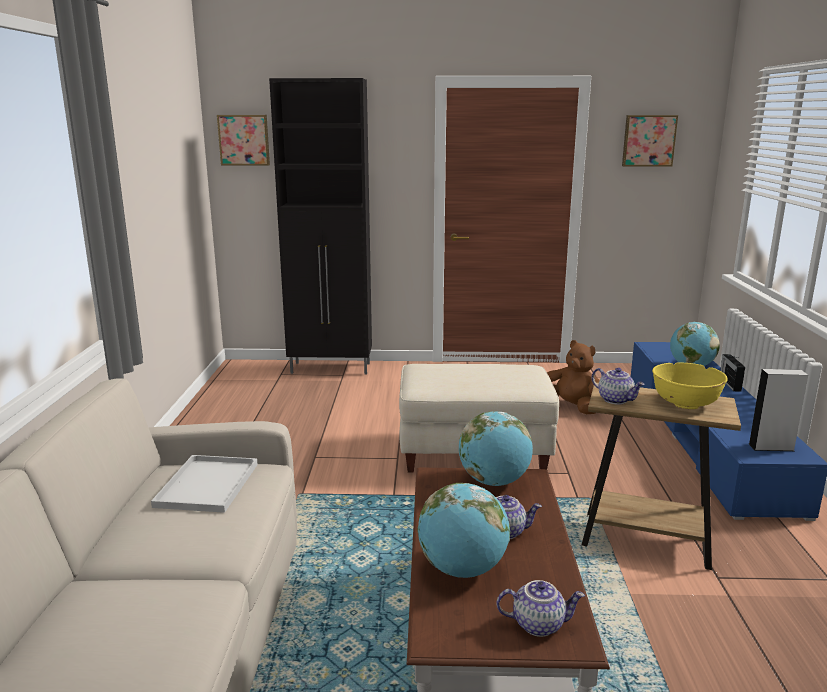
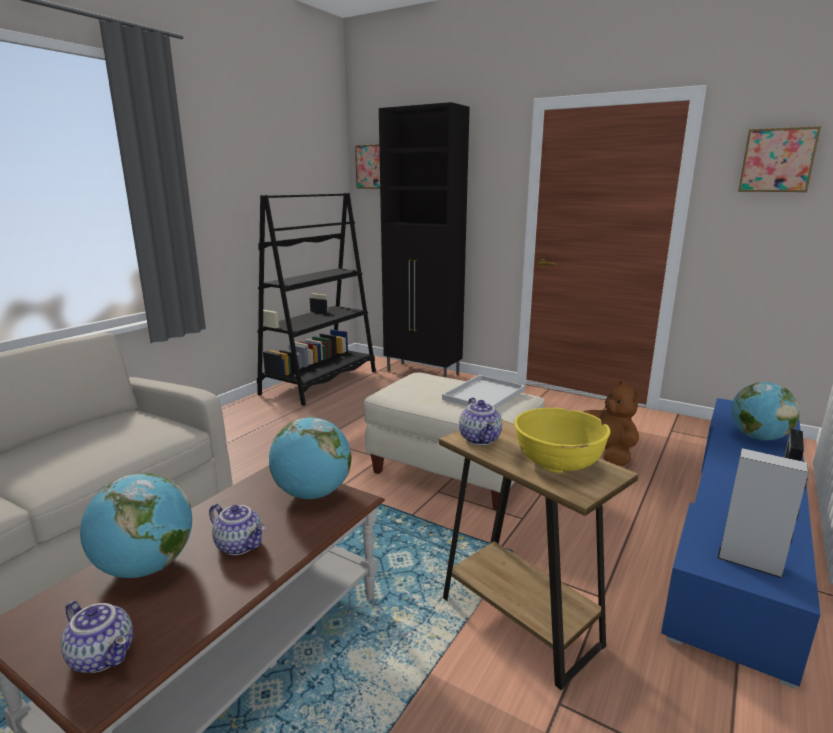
camera: 30 degrees right, 0 degrees up
(207, 483) = (122, 429): white tray -> white tray (484, 394)
(232, 401) = (320, 382): none -> black bookcase

